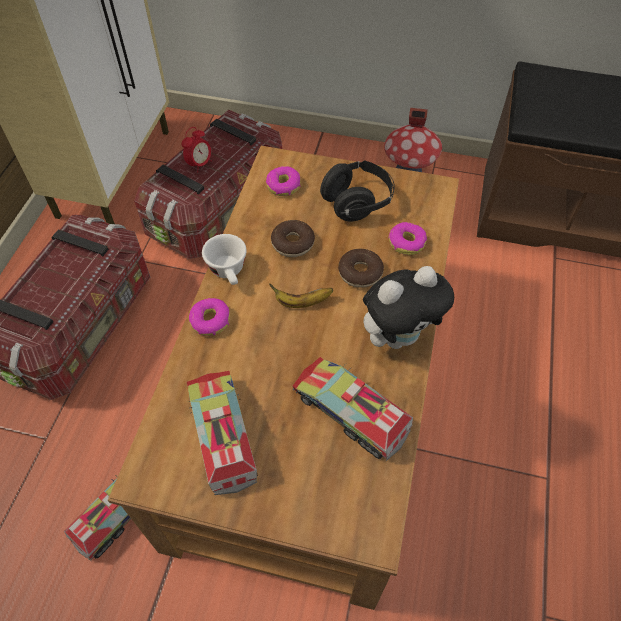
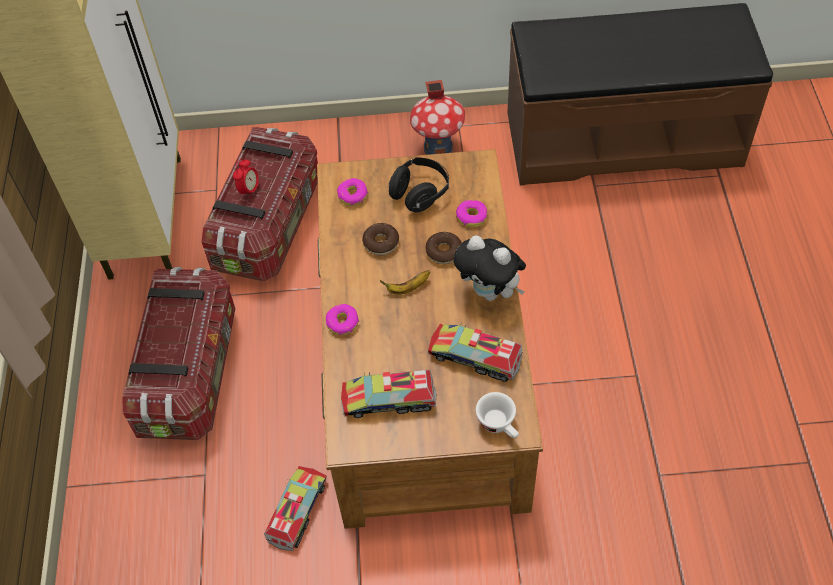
camera: 15 degrees left, 0 degrees up
(222, 434) = (389, 400): toy truck -> toy truck turned 60 degrees counterclockwise
(229, 272) = (340, 281): white cup -> white cup (499, 425)
(398, 336) = (490, 292): plush toy -> plush toy turned 75 degrees clockwise

